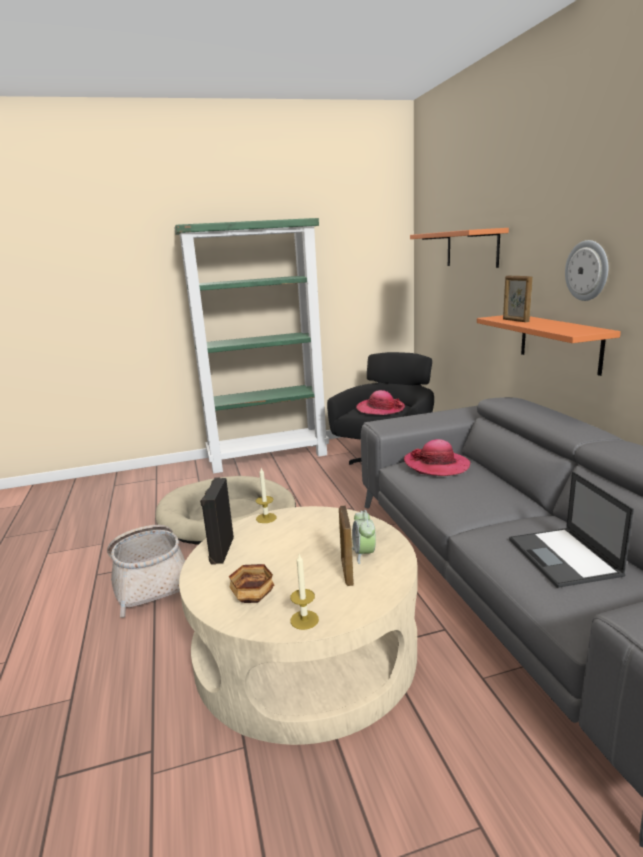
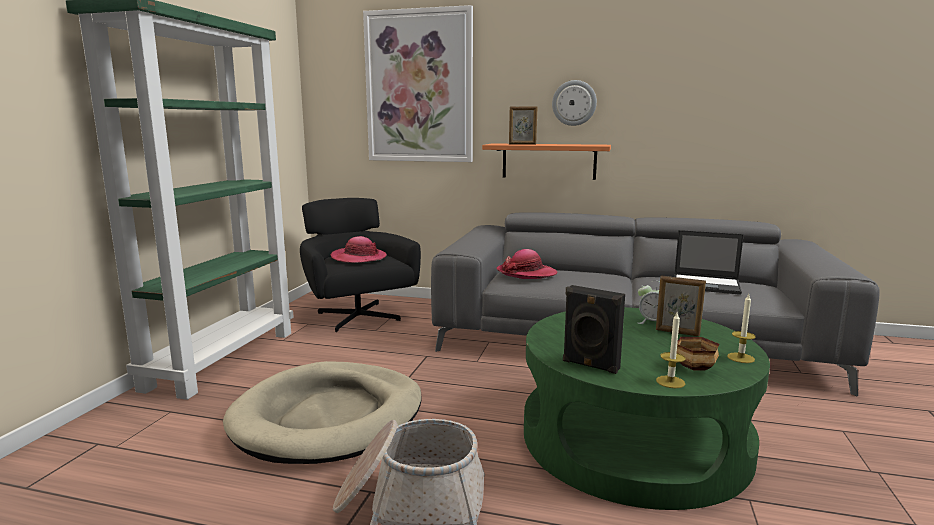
camera: 60 degrees left, 5 degrees down
(266, 518) = (542, 338): candle -> candle (670, 382)
(306, 648) = (634, 438): beige coffee table -> green coffee table
(472, 248) = (419, 87): orange shelf -> picture

